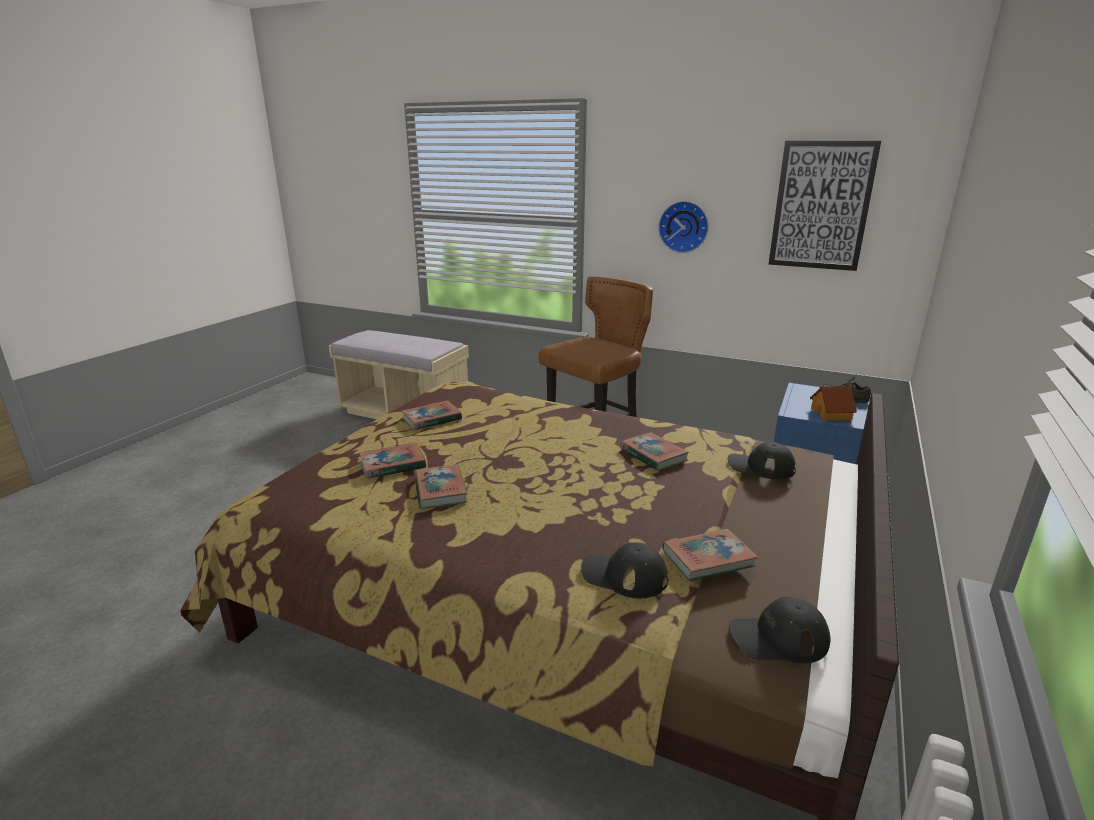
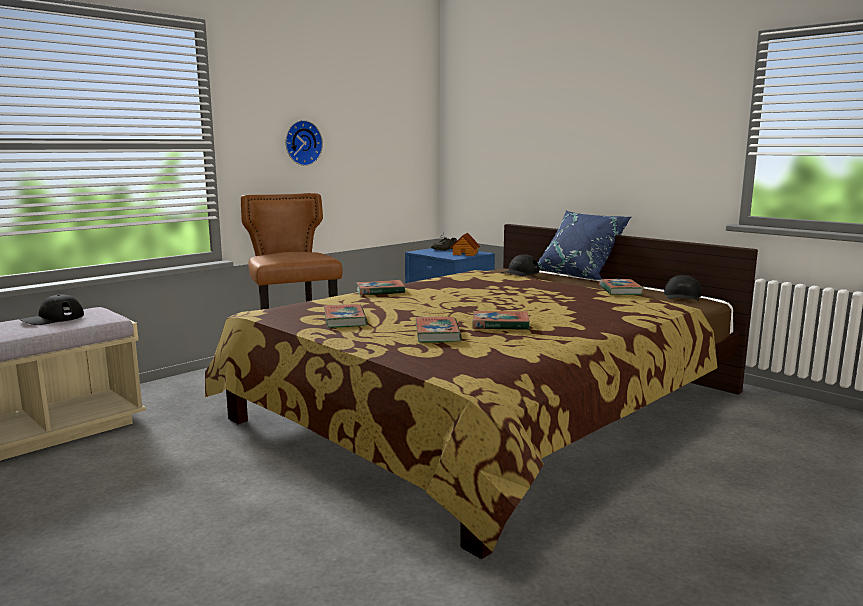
camera: 70 degrees left, 10 degrees down
(624, 575) = (632, 303): black cap -> black cap (52, 319)
(653, 455) = (486, 284): book -> book (380, 291)
(821, 206) = (384, 123): picture -> none
(845, 518) = (579, 275): none -> blue pillow

